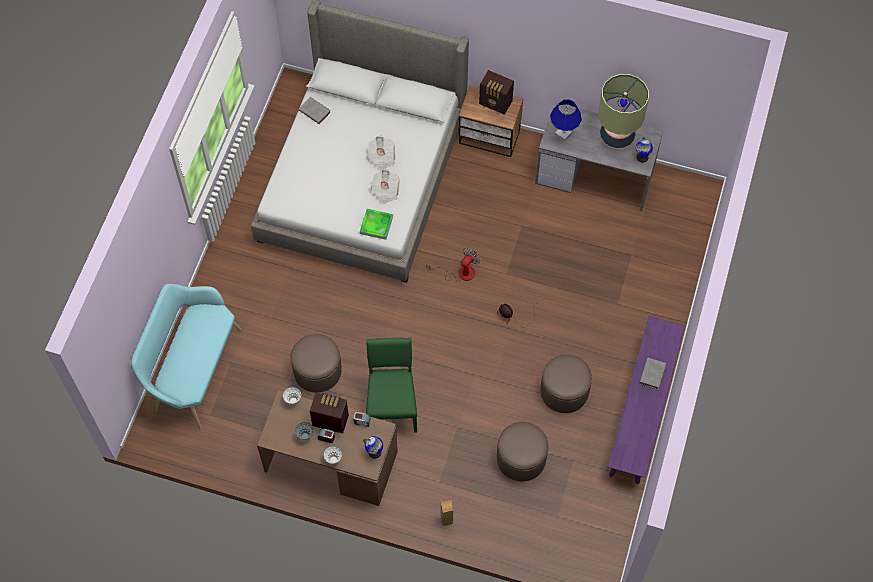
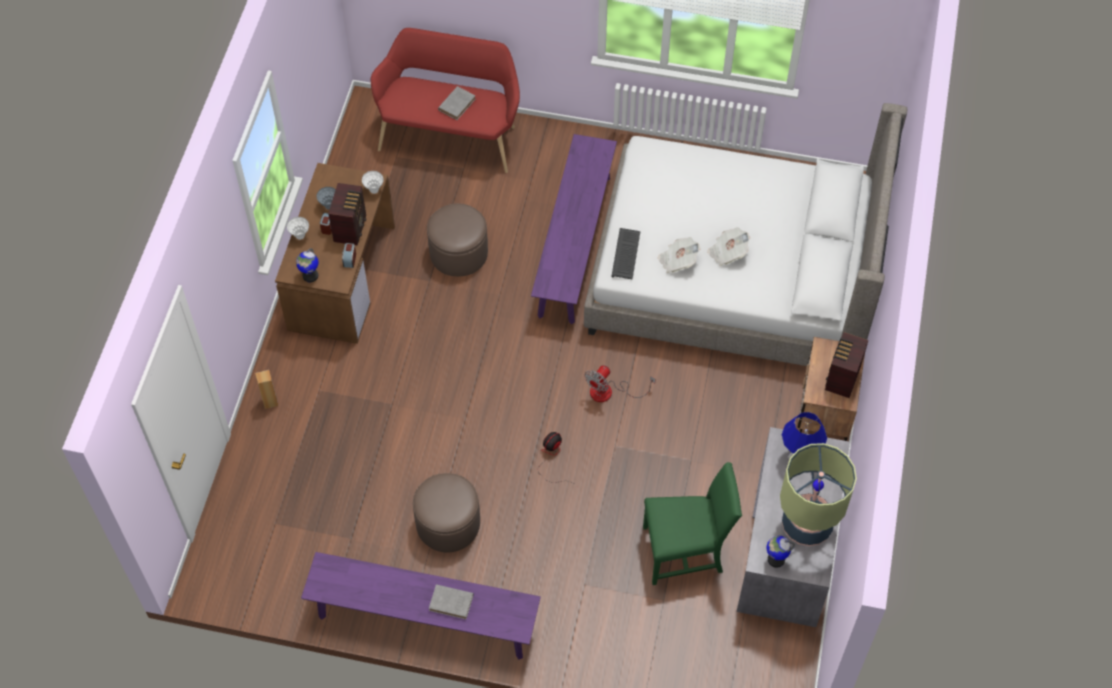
camera: 85 degrees right, 5 degrees down
(193, 370) = (450, 135): turquoise bench -> red bench
(314, 111) = (785, 174): grey book -> grey book (457, 104)
(322, 285) = (574, 246): none -> purple bench
(376, 225) = (626, 255): tray -> keyboard
(392, 406) = (416, 333): green chair -> green chair (685, 551)
(460, 273) = (609, 392): fan -> fan turned 90 degrees clockwise
(521, 458) = (352, 478): brown ottoman -> none

